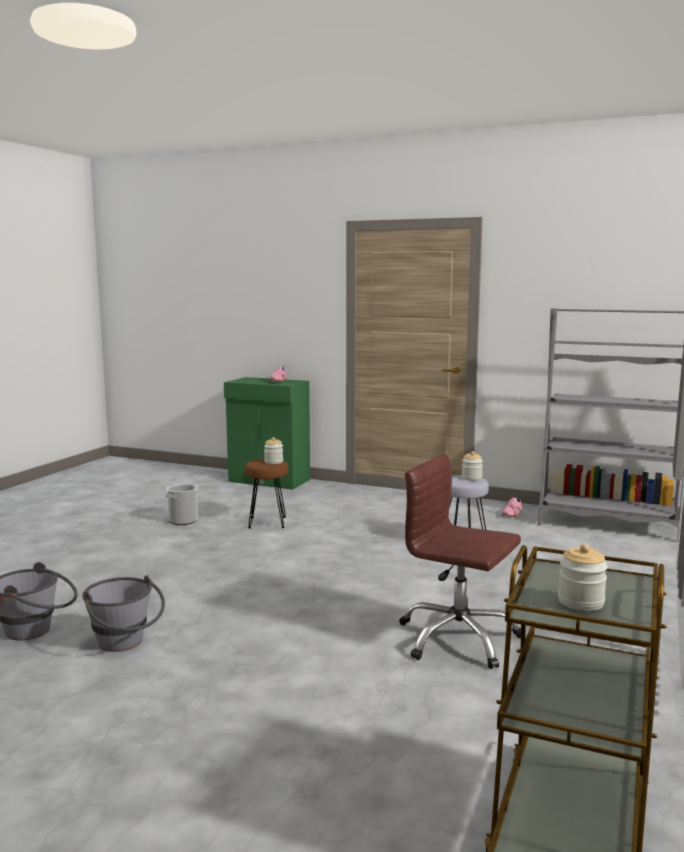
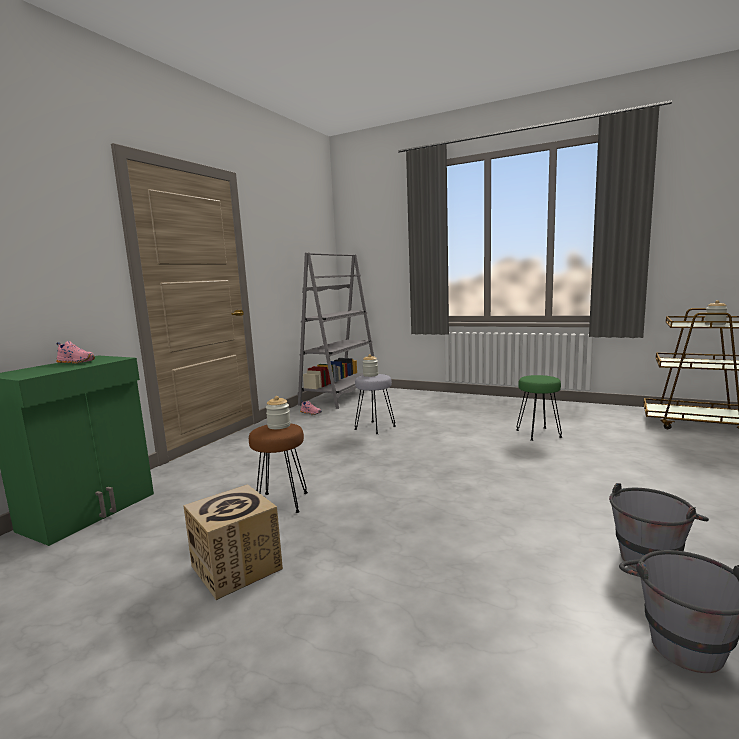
camera: 85 degrees left, 0 degrees up
(183, 520) = (236, 567): bucket -> cardboard box
(458, 638) = (537, 434): brown office chair -> green stool

